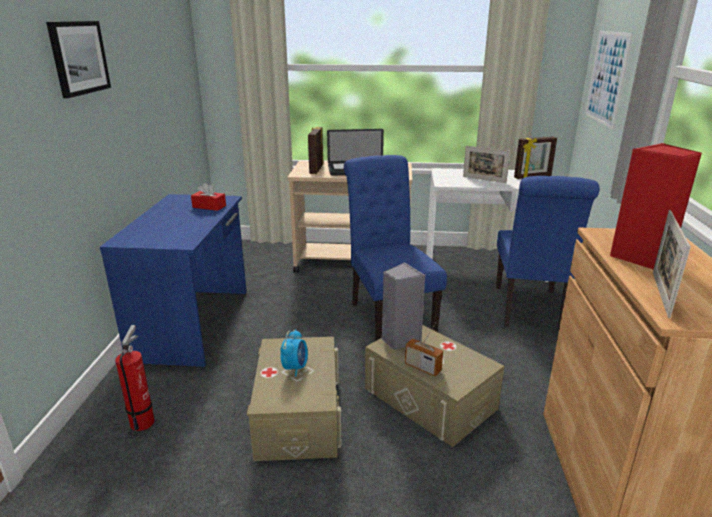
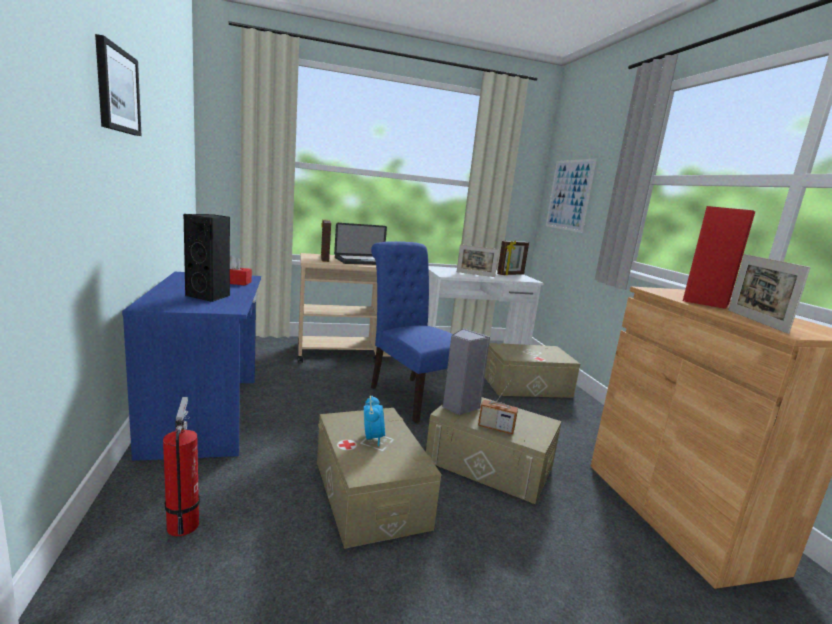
camera: 20 degrees left, 10 degrees down
(177, 227) = (210, 296): none -> black speaker
(529, 310) = (526, 385): blue chair -> beige storage box

